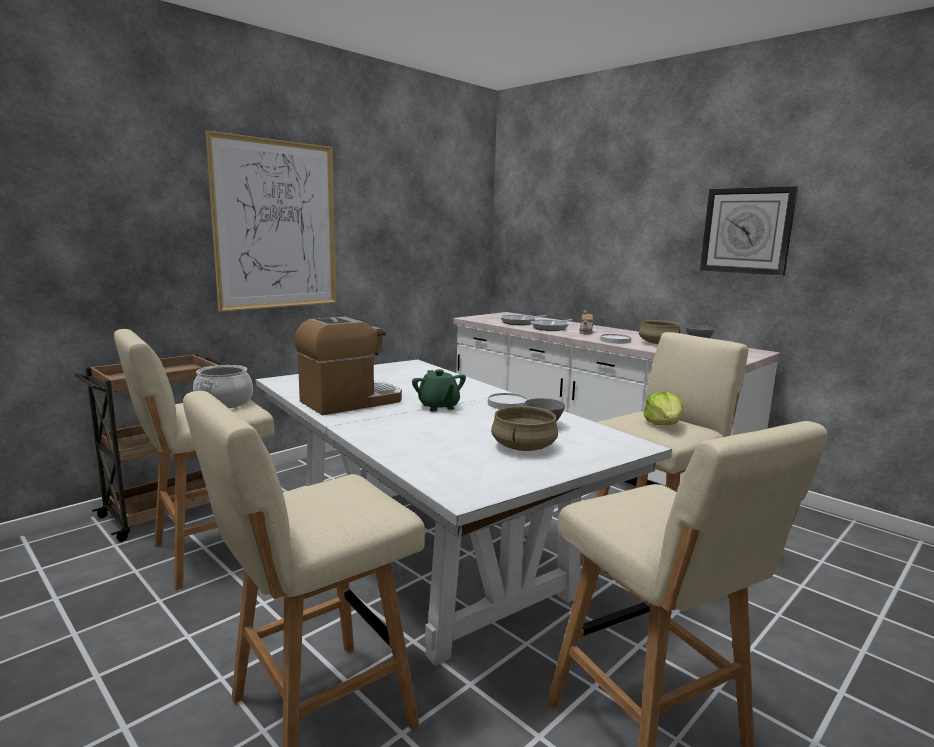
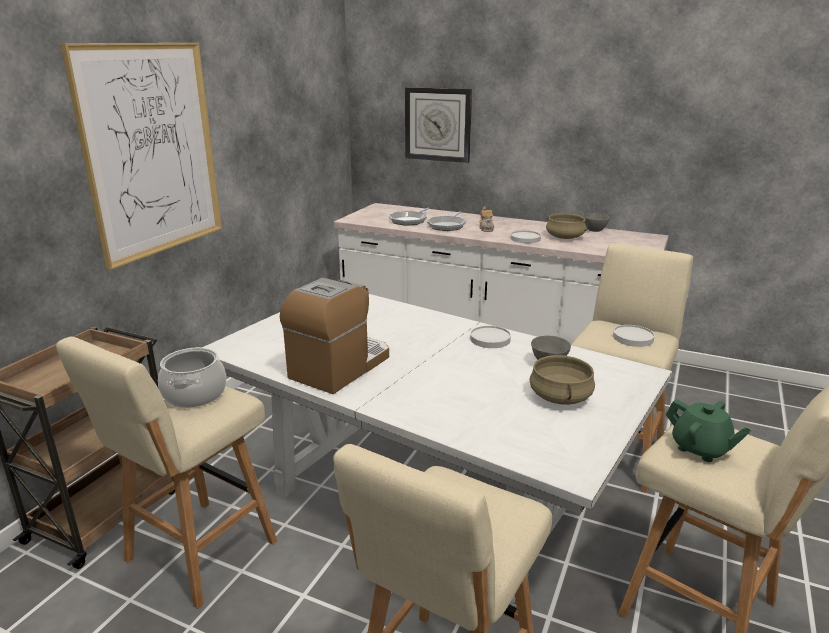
camera: 20 degrees left, 10 degrees up
(438, 407) = (432, 356): green teapot -> green teapot (700, 449)
(664, 425) = (633, 338): lettuce -> white plate
(746, 231) = (636, 121): wall clock -> wall clock (438, 124)

